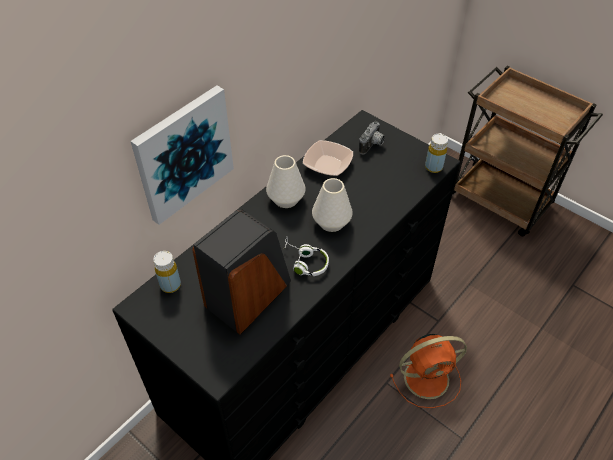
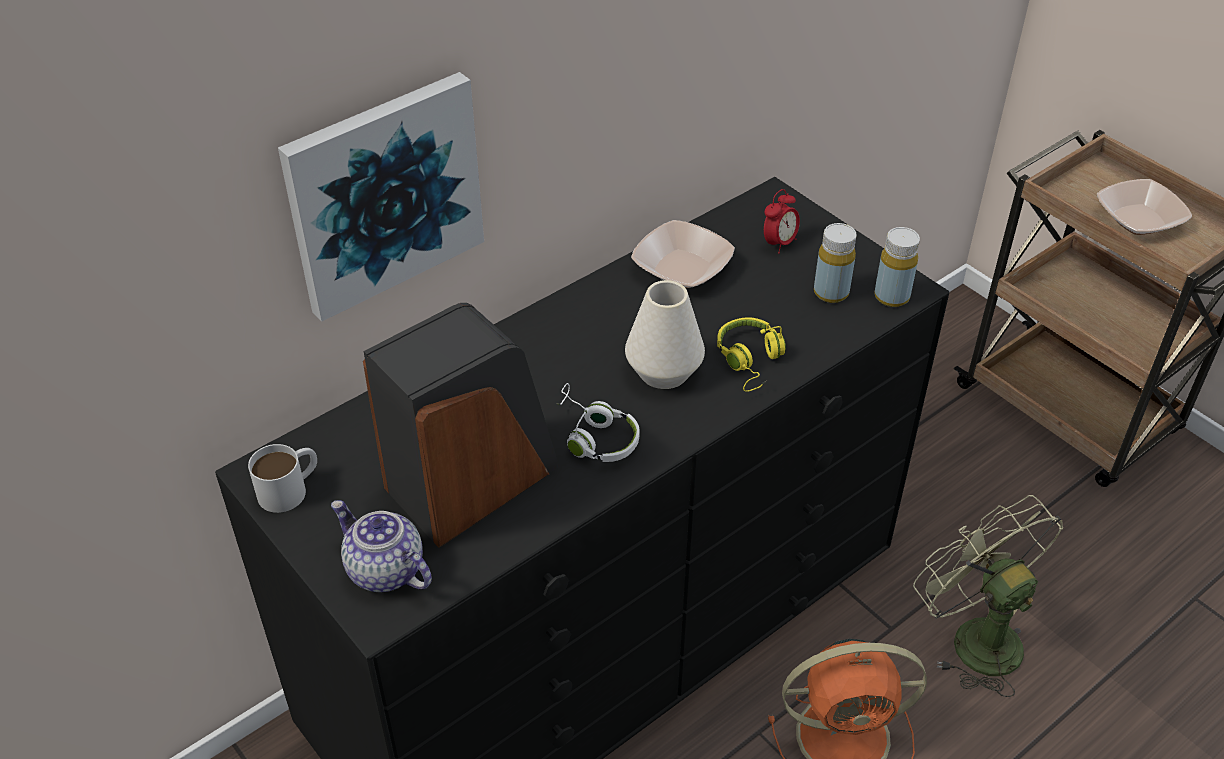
camera: 10 degrees right, 5 degrees down
(155, 313) = (290, 488): none -> white mug
(170, 285) = (331, 444): yellow bottle -> yellow bottle (831, 292)
(214, 351) = (384, 570): none -> teapot
(286, 199) = (586, 319): white vase -> none
(372, 145) = (779, 243): camera -> alarm clock
(373, 210) = (751, 361): none -> yellow headphones
(477, 319) = (974, 637): none -> green fan
(533, 109) = (1138, 219): none -> bowl

